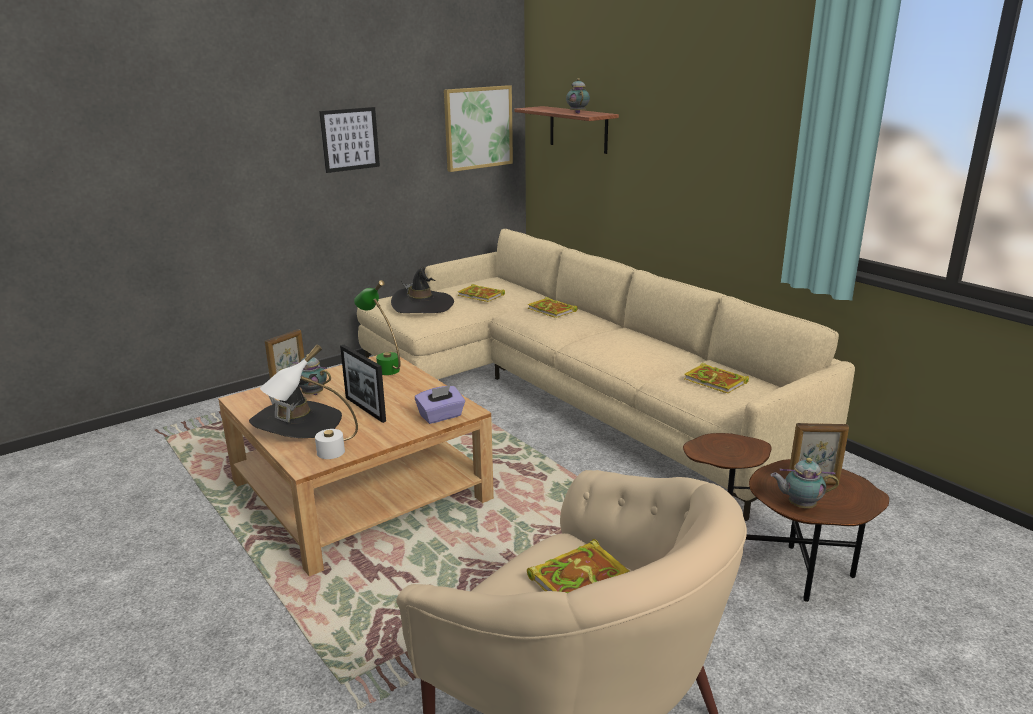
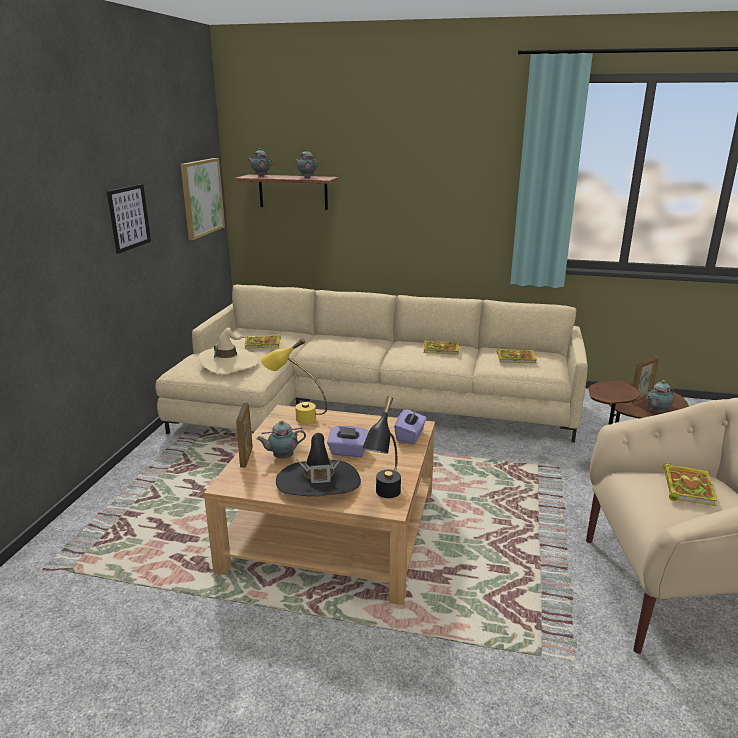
camera: 40 degrees left, 0 degrees up
(317, 456) = (384, 498): white table lamp -> black table lamp
(365, 409) = (348, 452): picture frame -> purple tissue box
(383, 367) = (296, 418): green table lamp -> yellow table lamp
(422, 305) = (229, 363): black hat -> beige hat
(542, 108) = (261, 176): none -> teapot
(553, 310) = (338, 341): book -> book (442, 349)

